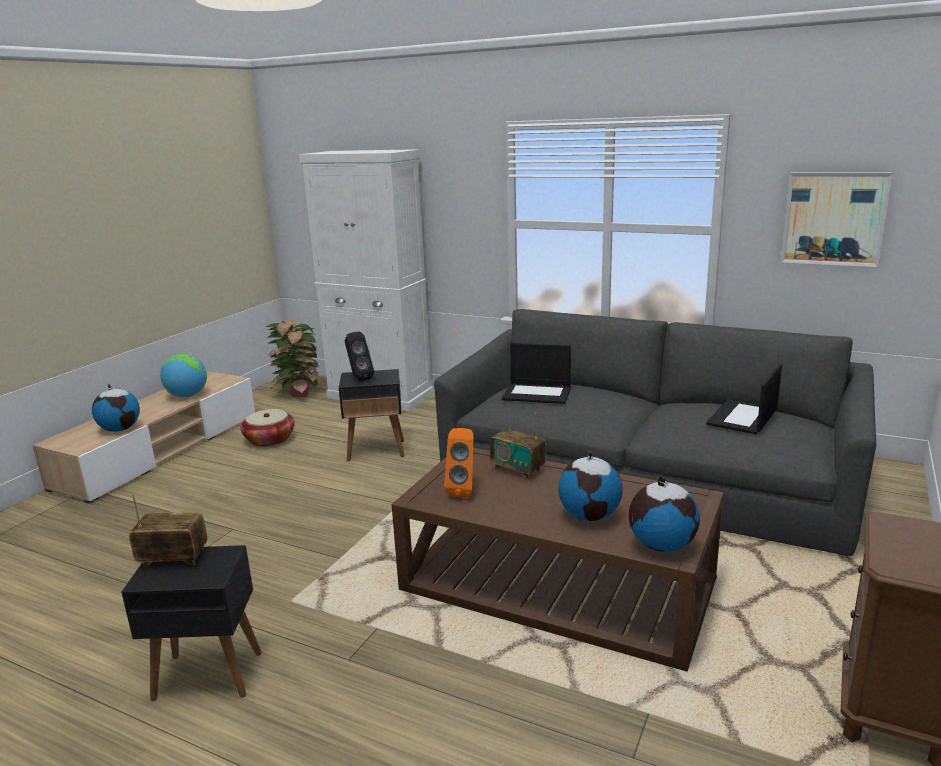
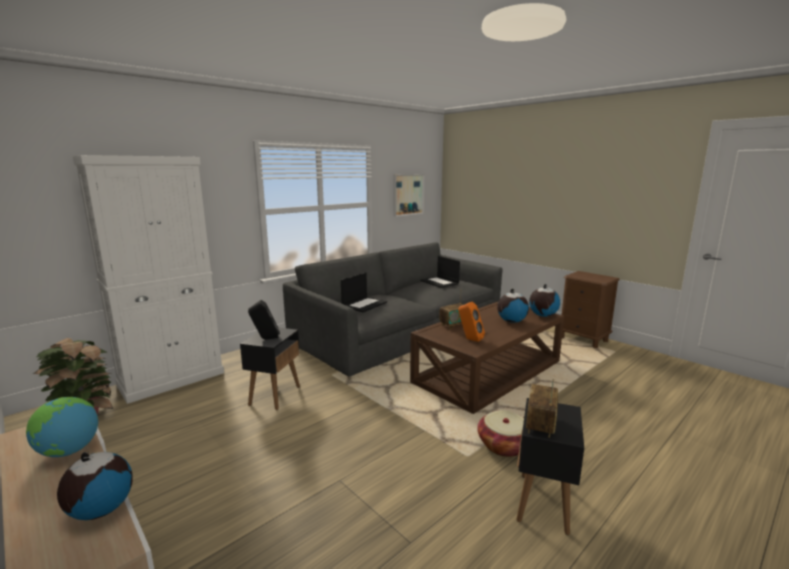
camera: 70 degrees left, 5 degrees down
(269, 440) = (175, 445): basket -> basket (504, 445)

